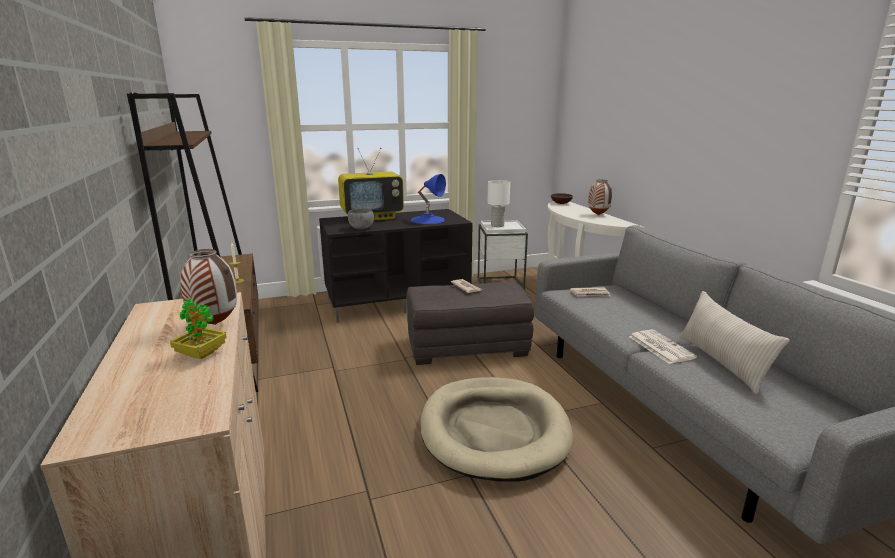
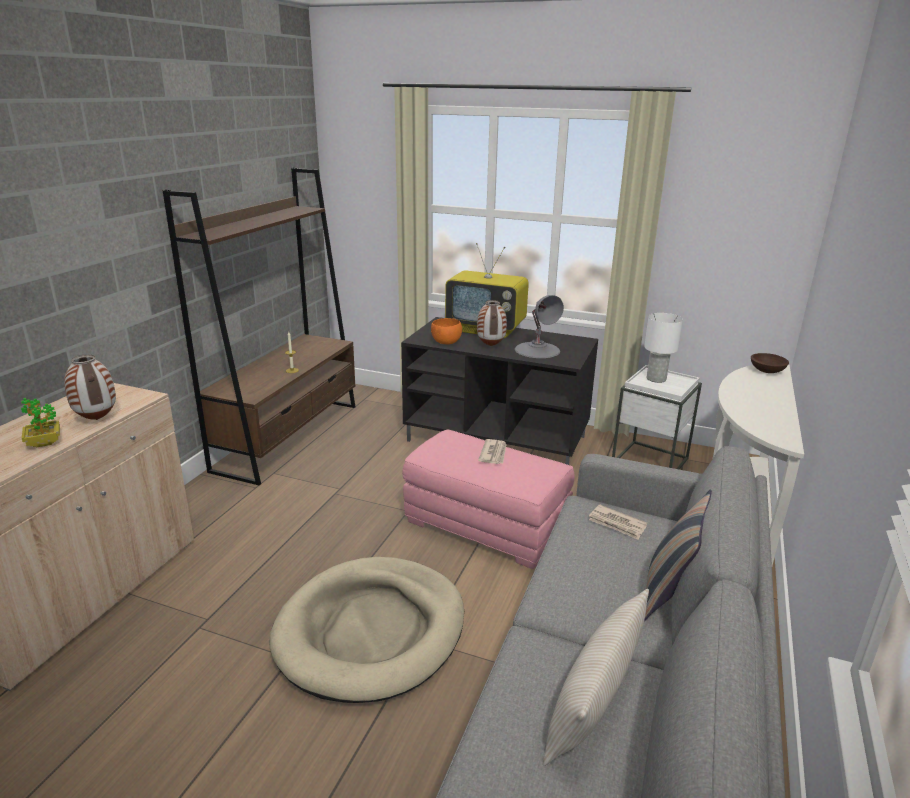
camera: 40 degrees right, 5 degrees up
(361, 228) = (446, 343): grey bowl -> orange bowl
(428, 220) = (537, 350): blue table lamp -> grey table lamp
(467, 346) = (487, 526): grey ottoman -> pink ottoman
(597, 215) = (776, 408): vase -> vase (490, 346)
(660, 311) = (668, 593): none -> pillow
(660, 347) = (556, 636): newspaper -> none

